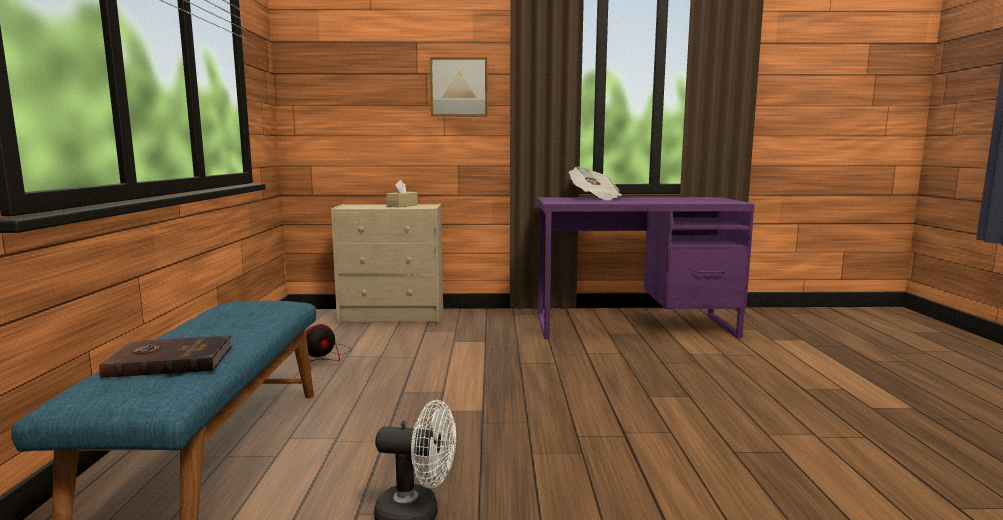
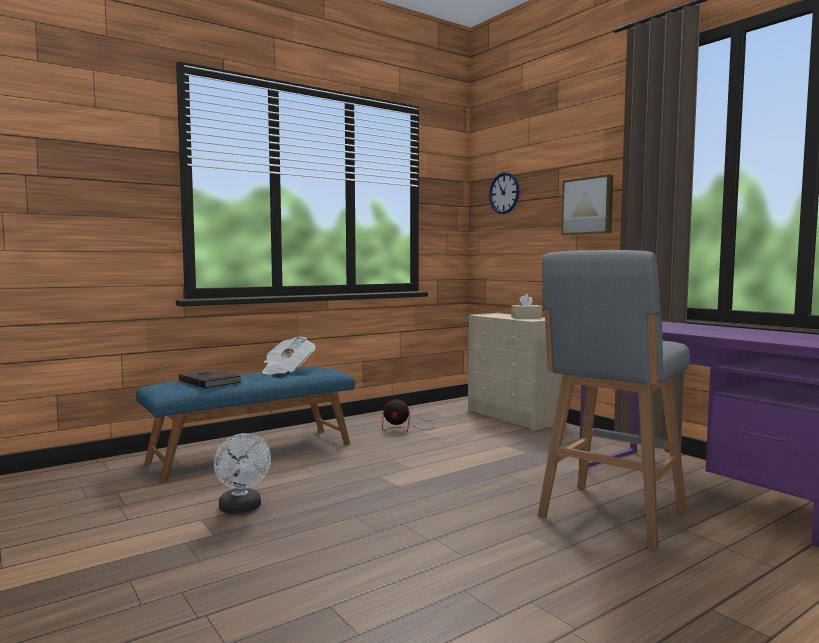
camera: 55 degrees right, 5 degrees down
(337, 62) = (504, 193): none -> wall clock
(594, 198) = (679, 324): newspaper -> newspaper (287, 370)
(646, 362) = (610, 515): none -> grey stool

